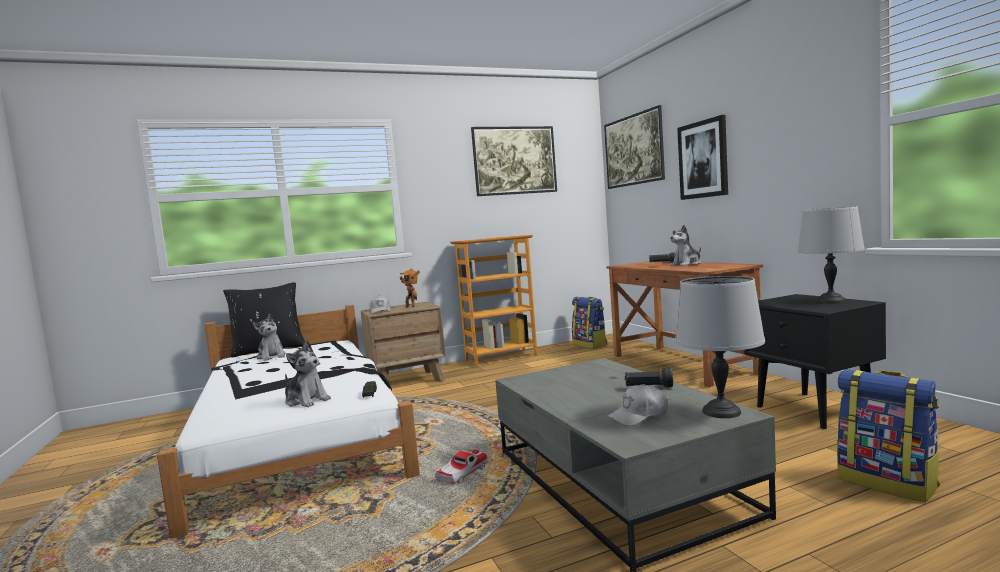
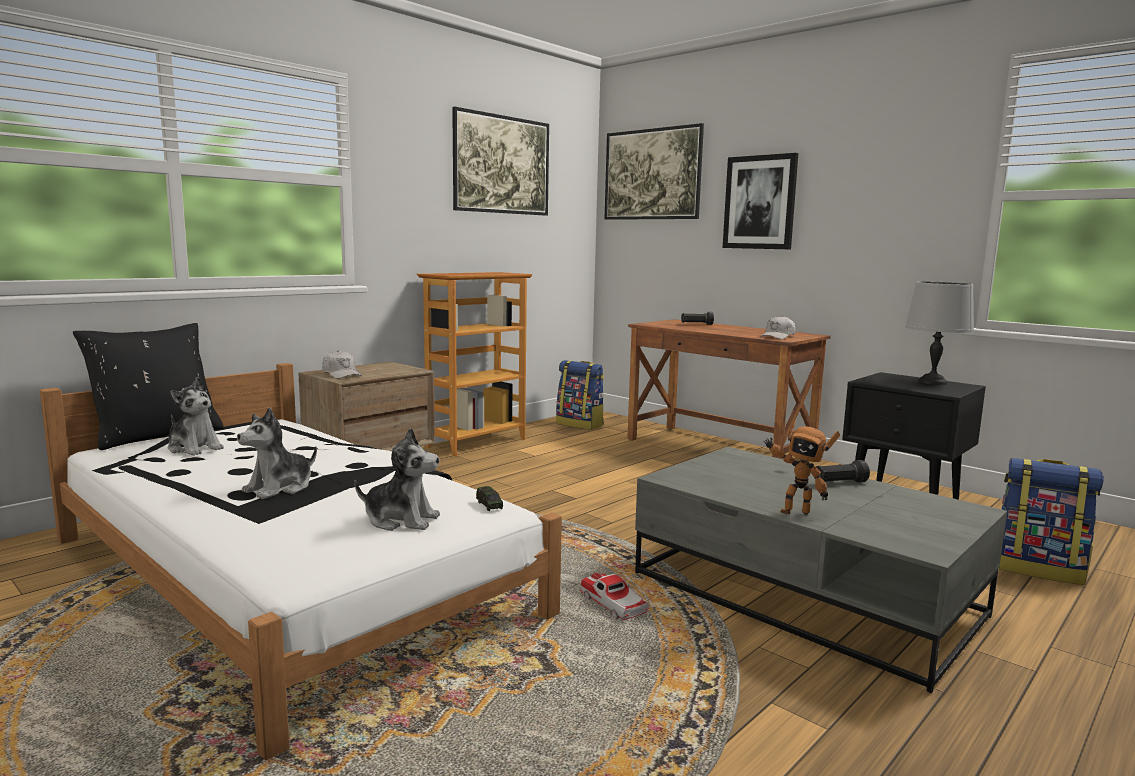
camera: 25 degrees left, 5 degrees up
(411, 306) = (382, 369): toy robot -> toy robot (794, 511)
(462, 474) = (613, 605): toy car -> toy car turned 45 degrees counterclockwise
(639, 416) = (884, 517): white cap -> white cap (778, 337)
(687, 264) = (737, 329): plush toy -> plush toy (280, 488)
(720, 411) = (953, 508): grey table lamp -> none

